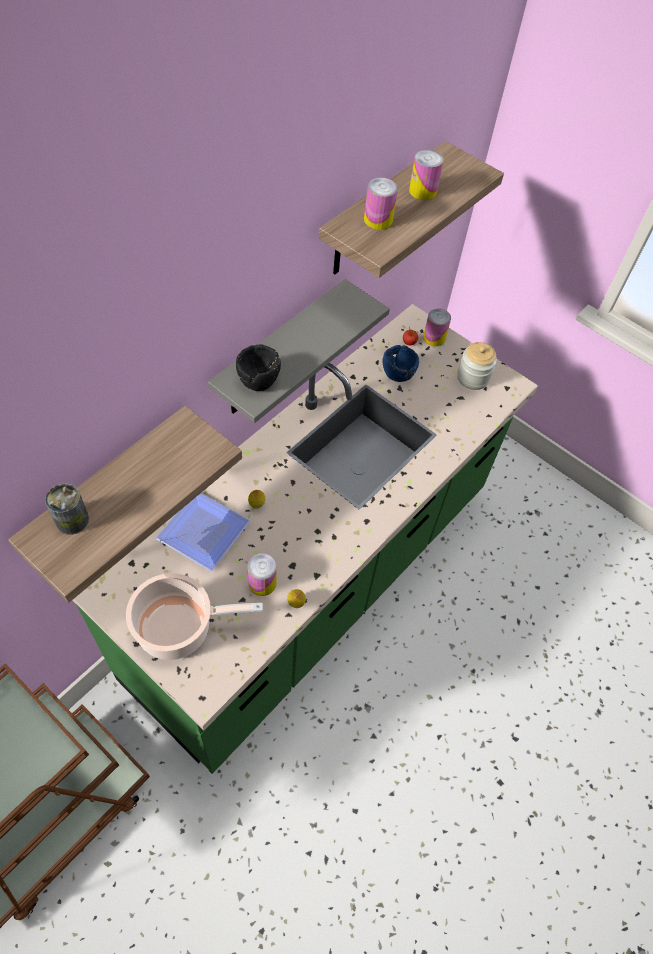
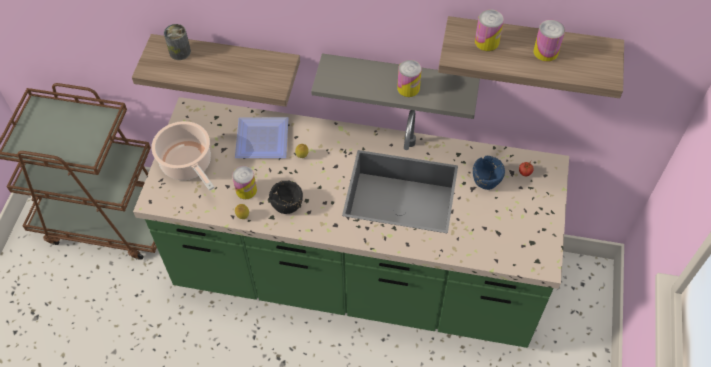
camera: 65 degrees right, 0 degrees up
(258, 380) = (343, 76): black bowl -> black bowl (287, 205)
(434, 338) = (545, 187): can -> can (408, 88)
(473, 378) = (526, 232): jar -> none

